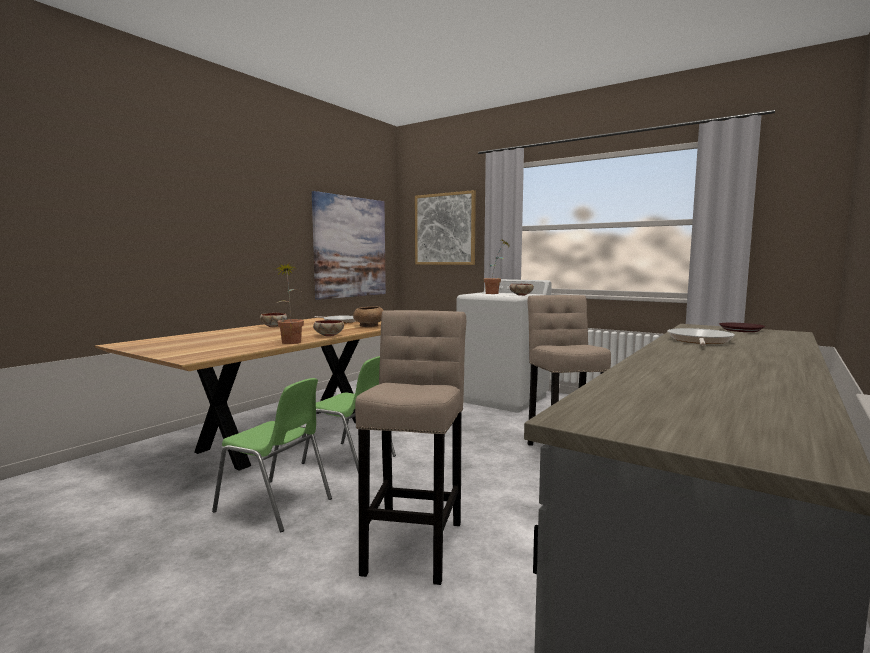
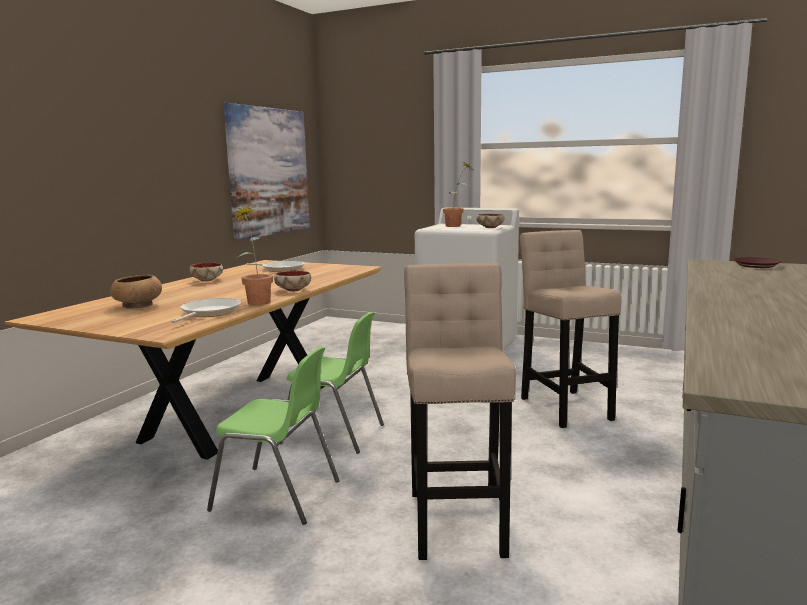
camera: 10 degrees left, 5 degrees up
(369, 326) = (325, 274): brown bowl -> brown bowl (138, 306)
(444, 229) = (381, 146): picture -> none
(699, 341) = (732, 282): frying pan -> frying pan (208, 313)

